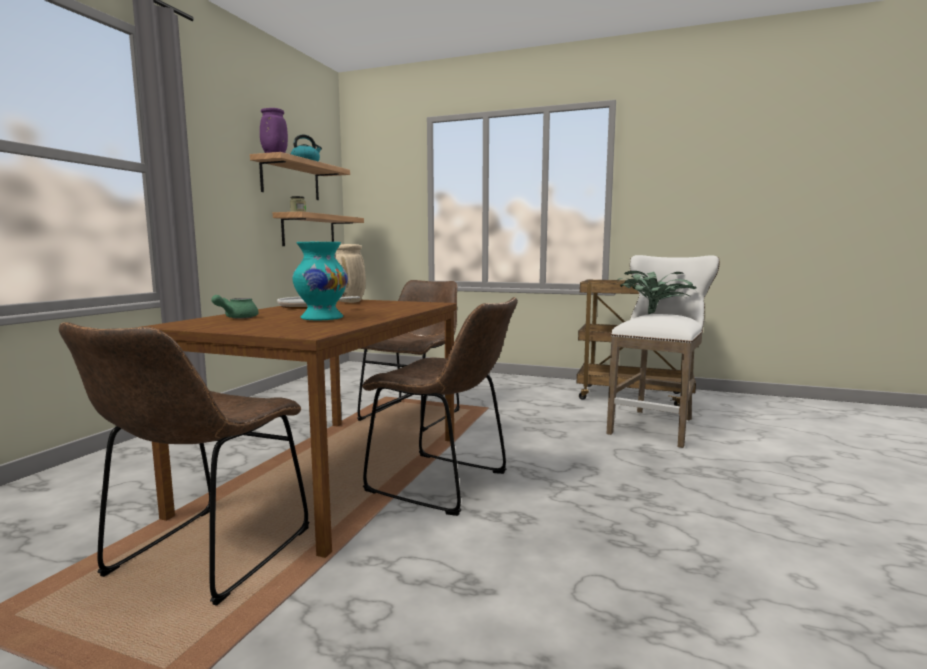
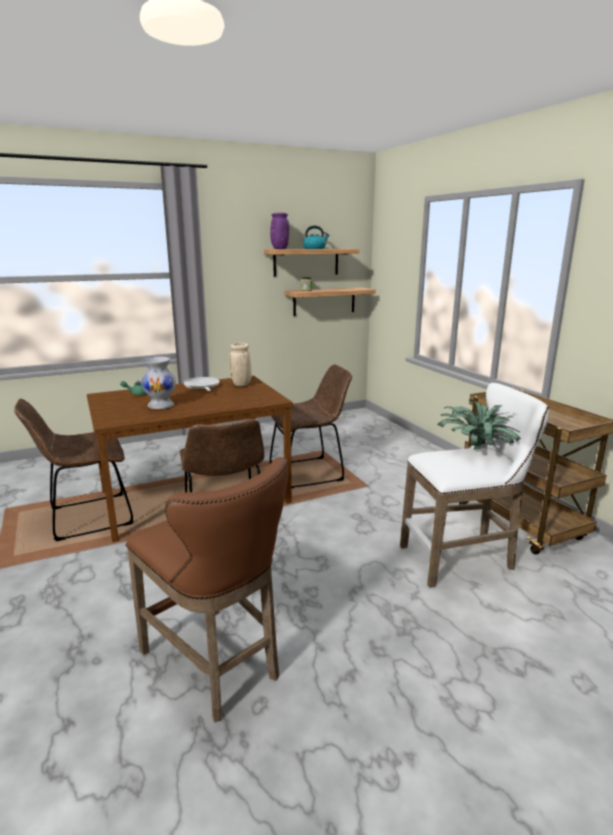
camera: 45 degrees right, 10 degrees up
(322, 319) = (160, 406): turquoise vase -> white vase
(713, 582) = (215, 667): none -> brown stool

